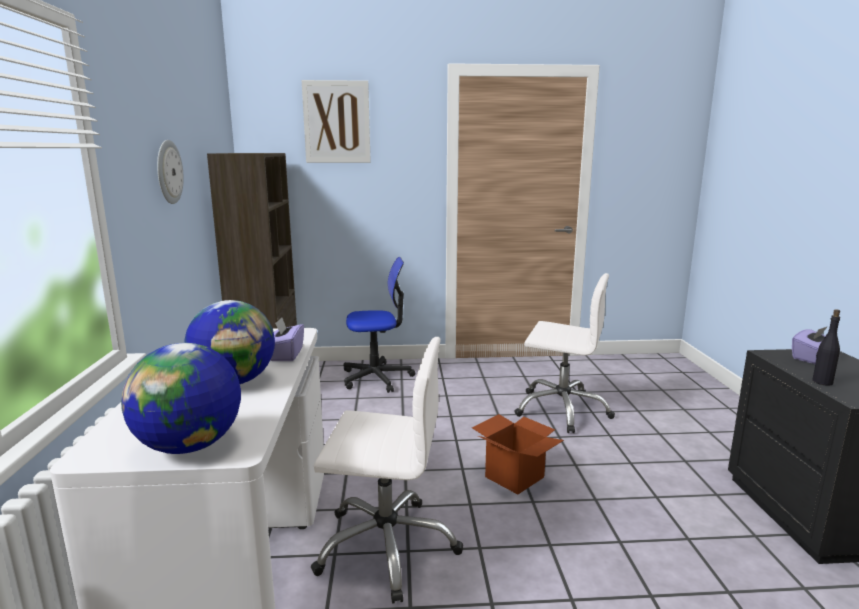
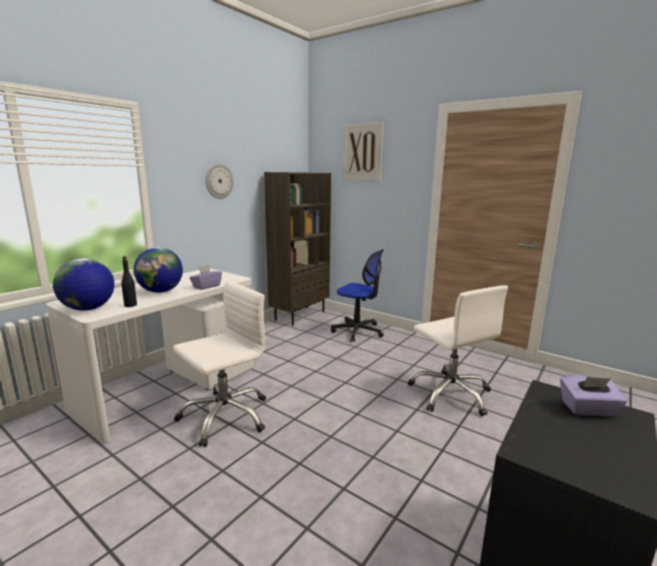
camera: 40 degrees right, 0 degrees up
(387, 546) = (225, 416): white office chair -> white office chair turned 90 degrees counterclockwise
(514, 477) = (343, 418): cardboard box -> none
(822, 382) = (533, 427): black bottle -> black bottle (130, 305)

